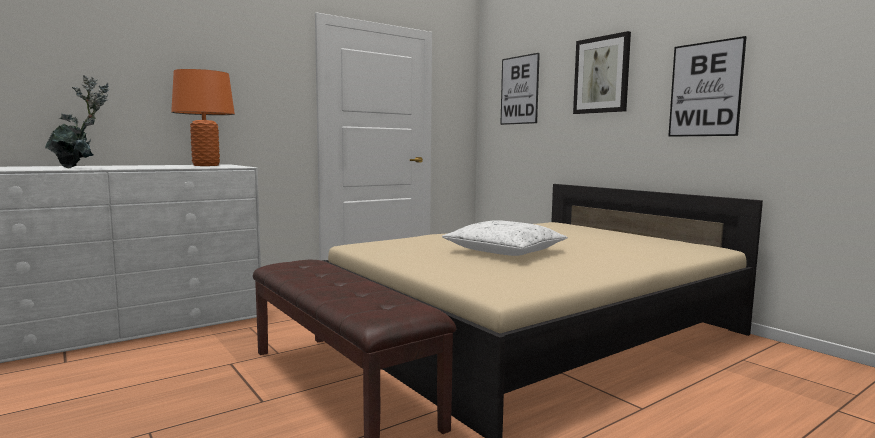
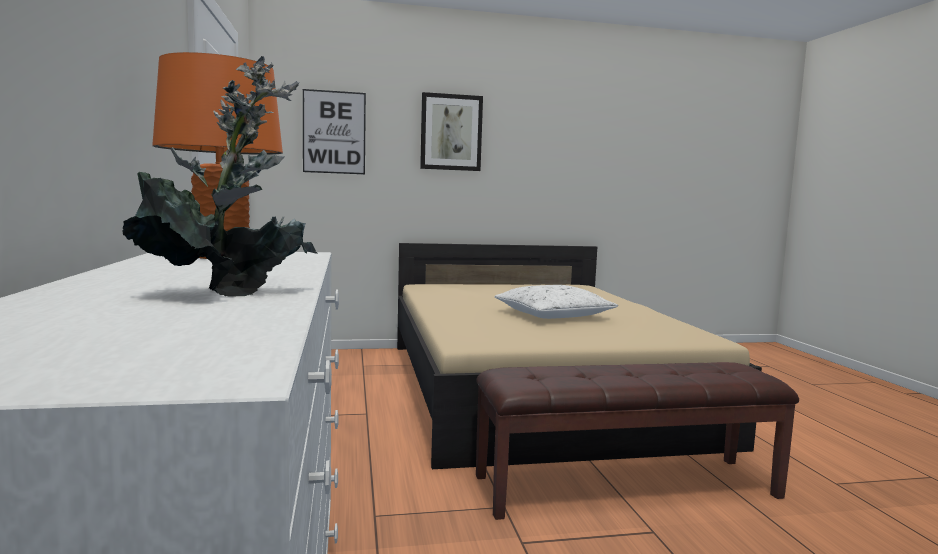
camera: 65 degrees left, 0 degrees up
(705, 89) = (550, 160): picture -> none

